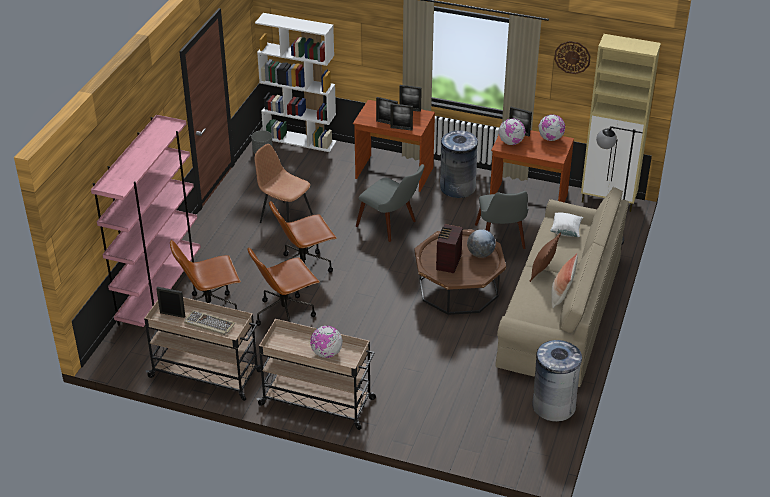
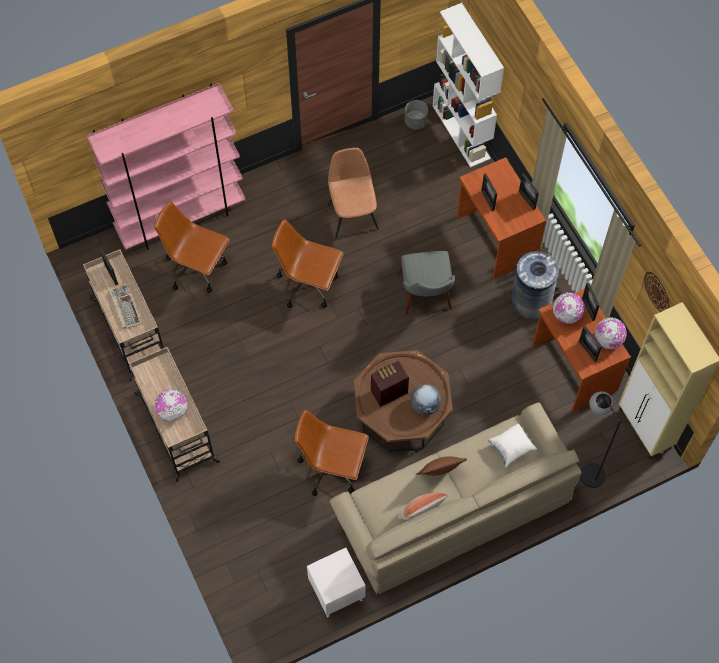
camera: 45 degrees right, 25 degrees up
(285, 314) = (245, 321): brown office chair -> brown office chair (332, 468)
(401, 128) = (492, 218): picture frame -> picture frame (587, 351)
(501, 241) = (496, 393): grey chair -> none
(553, 405) = (336, 592): grey trash can -> white side table

